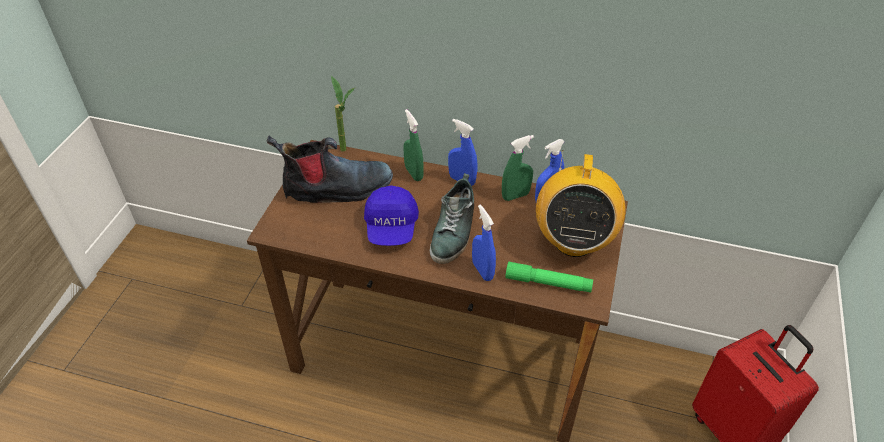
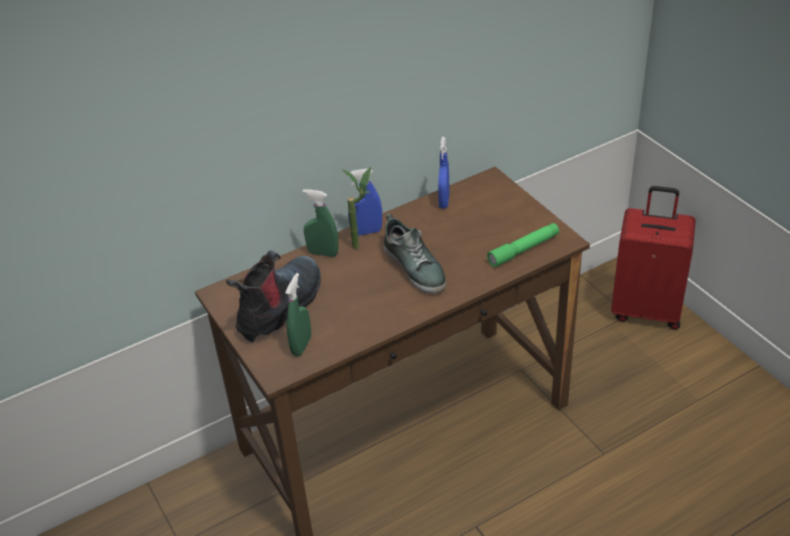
camera: 45 degrees left, 5 degrees down
(348, 152) = (244, 276): potted plant -> potted plant (363, 245)
(391, 227) = (367, 298): blue cap -> none
(482, 270) = (473, 275): blue spray bottle -> none
(515, 196) = (420, 214): green spray bottle -> green spray bottle (301, 346)
(573, 241) = (500, 214): radio -> none

